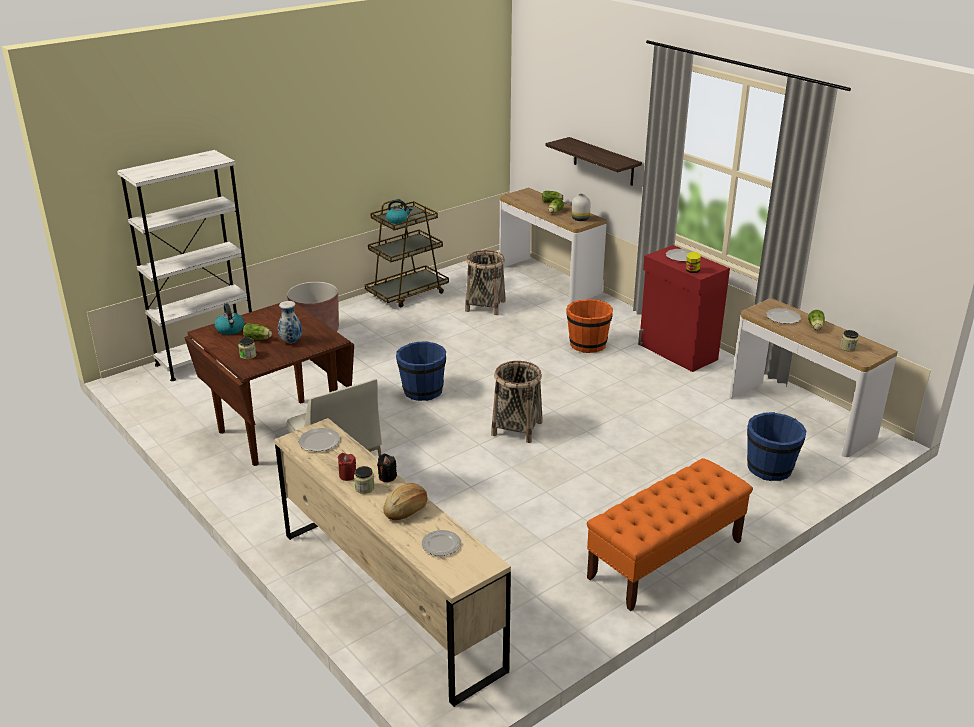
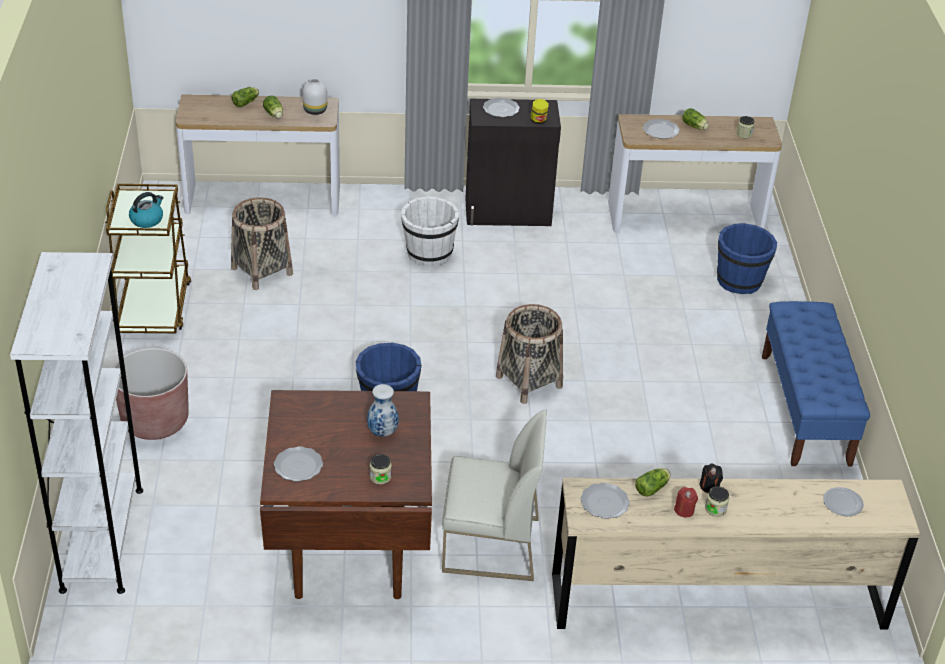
camera: 55 degrees left, 10 degrees up
(230, 329) = (298, 465): kettle -> plate
(258, 339) = (347, 453): lettuce -> lettuce (653, 488)
(406, 510) = (773, 499): bread -> none
(587, 344) = (428, 253): orange bucket -> white bucket
(603, 161) = (320, 29): shelf -> none
(665, 559) = (805, 409): orange bench -> blue bench
(677, 352) = (508, 213): red cabinet -> black cabinet

